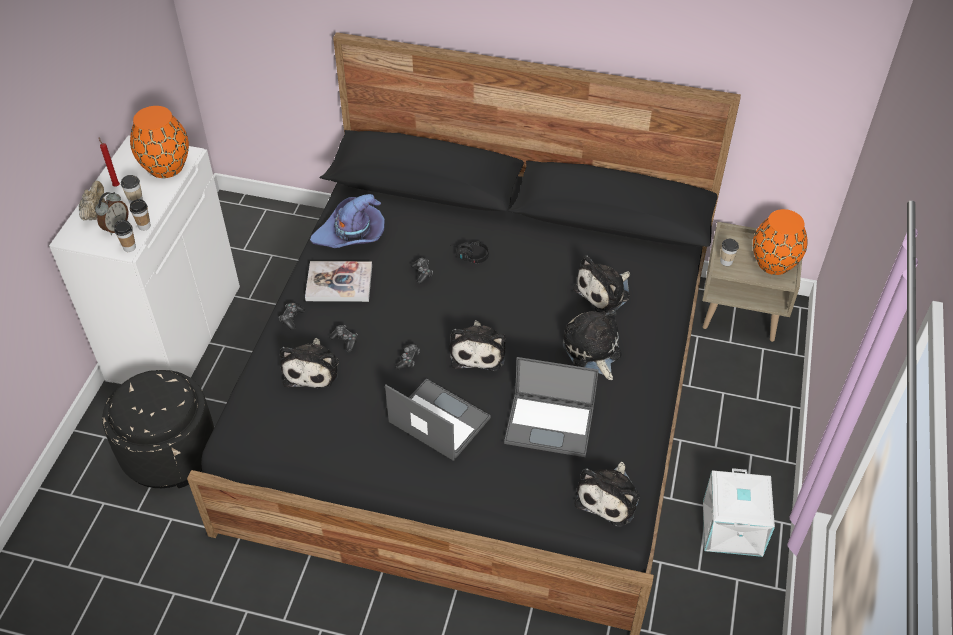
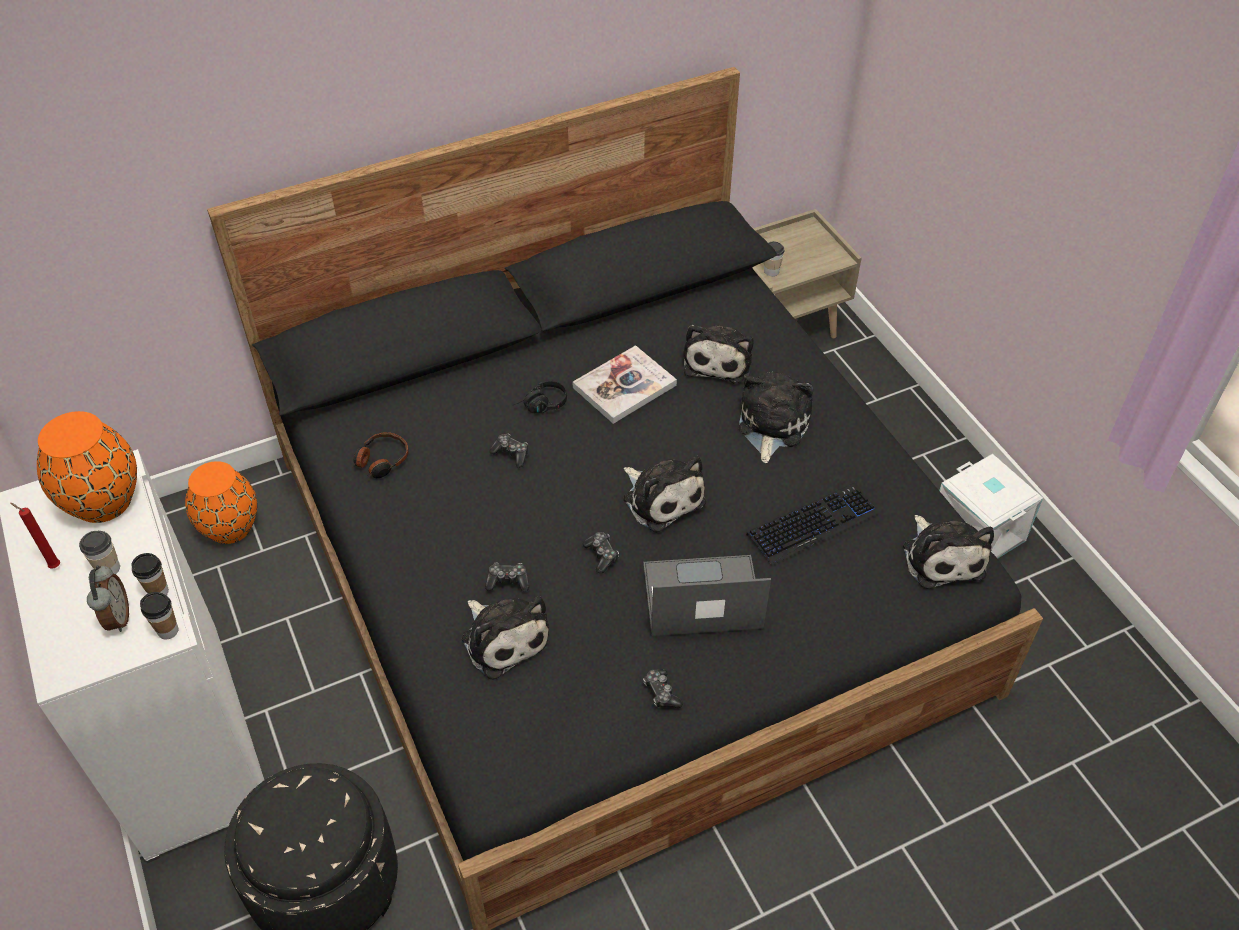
camera: 40 degrees left, 0 degrees up
(95, 214) = (64, 619): beige teapot -> none
(291, 318) = (413, 598): game controller -> game controller (661, 693)
(339, 283) = (427, 523): book -> book (624, 386)
(351, 235) = (381, 461): purple hat -> headphones
(550, 424) = (813, 524): laptop -> keyboard
(592, 351) = (771, 425): plush toy -> plush toy turned 75 degrees clockwise
(773, 263) = (813, 249): orange vase -> orange vase (229, 527)

